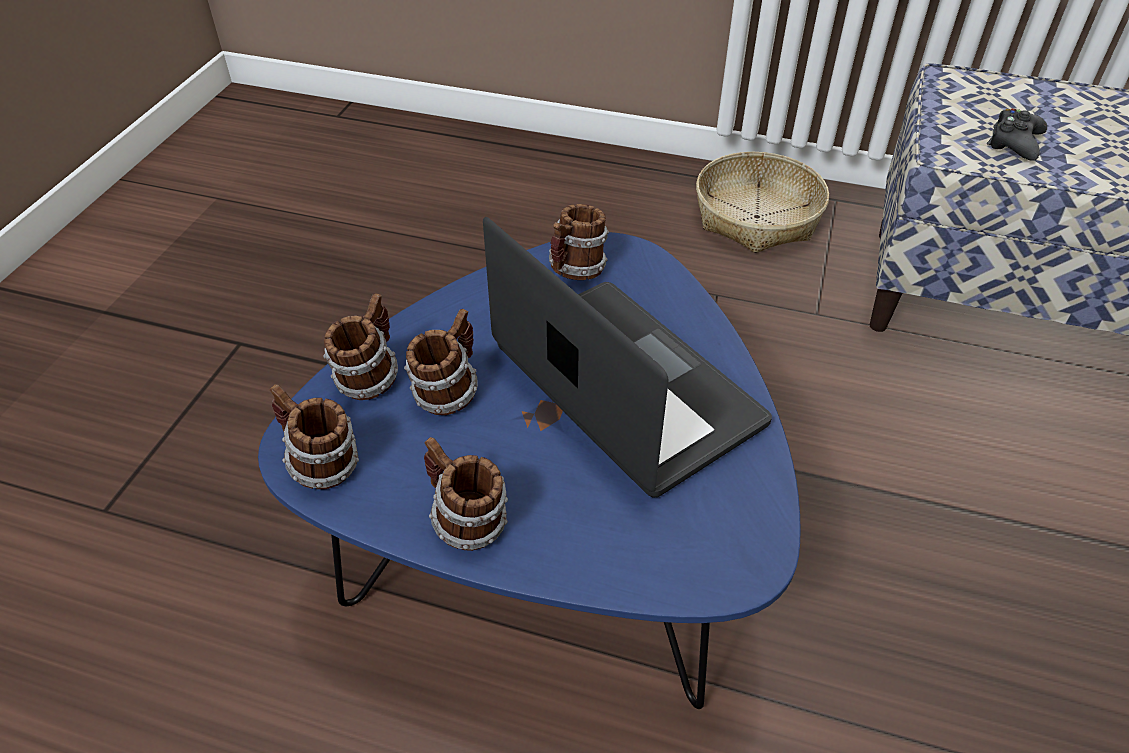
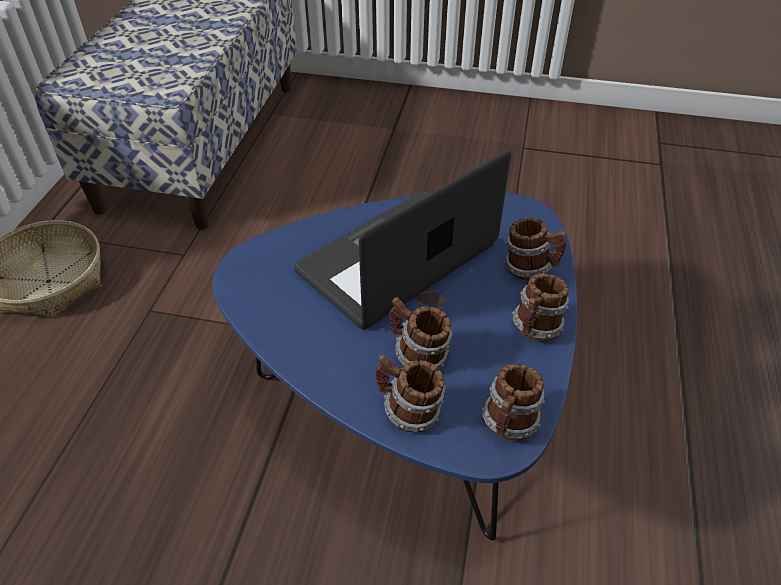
camera: 95 degrees left, 0 degrees up
(576, 271) = (268, 291): mug -> mug (530, 269)
(1014, 143) = (161, 69): black game controller -> none

